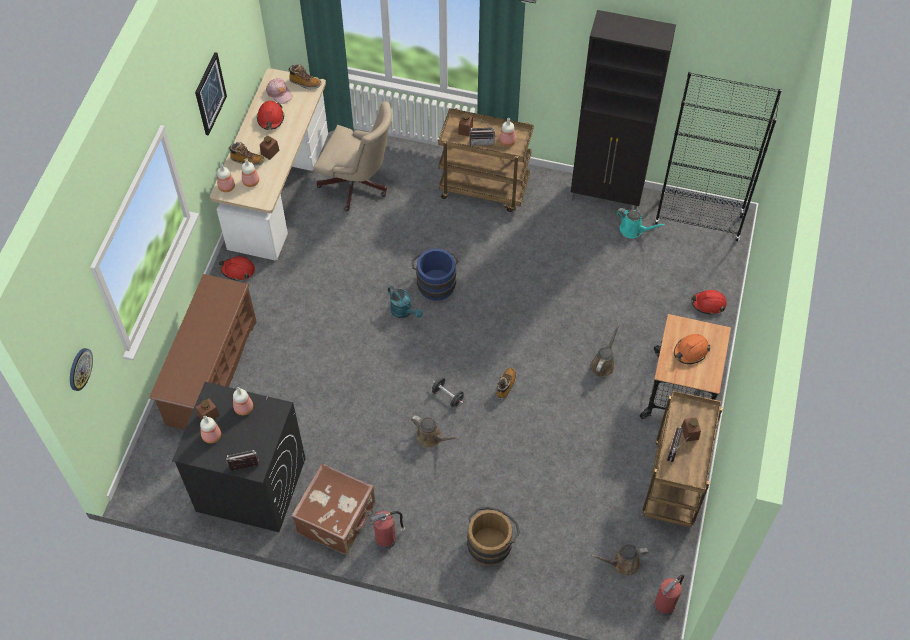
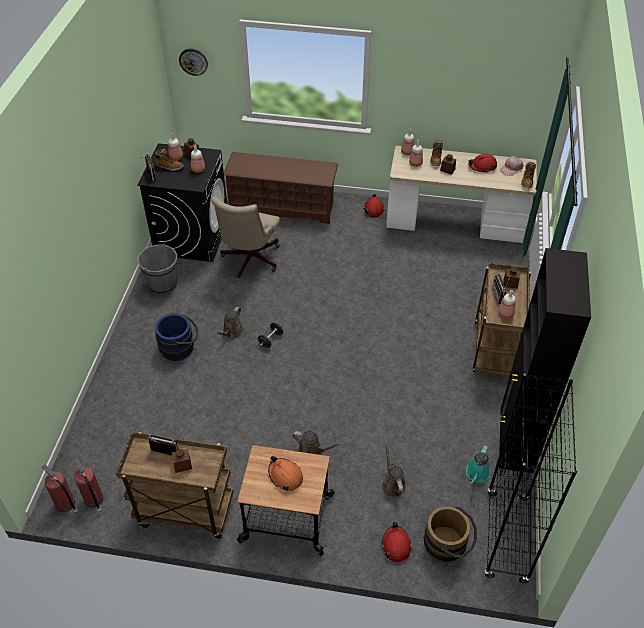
camera: 85 degrees right, 10 degrees down
(210, 94) = (444, 83): picture -> none
(337, 519) = (162, 284): brown suitcase -> grey bucket
(358, 185) = (473, 267): beige office chair -> beige office chair (249, 260)
(387, 539) = (144, 313): fire extinguisher -> fire extinguisher (94, 499)
(404, 312) = (350, 306): turquoise watering can -> none
(435, 282) = (383, 324): blue bucket -> blue bucket (180, 347)
(491, 542) = (136, 376): brown bucket -> brown bucket (448, 546)
(506, 385) = (284, 378): boot -> boot (169, 167)
(623, 563) = (108, 470): brown watering can -> brown watering can (392, 483)

